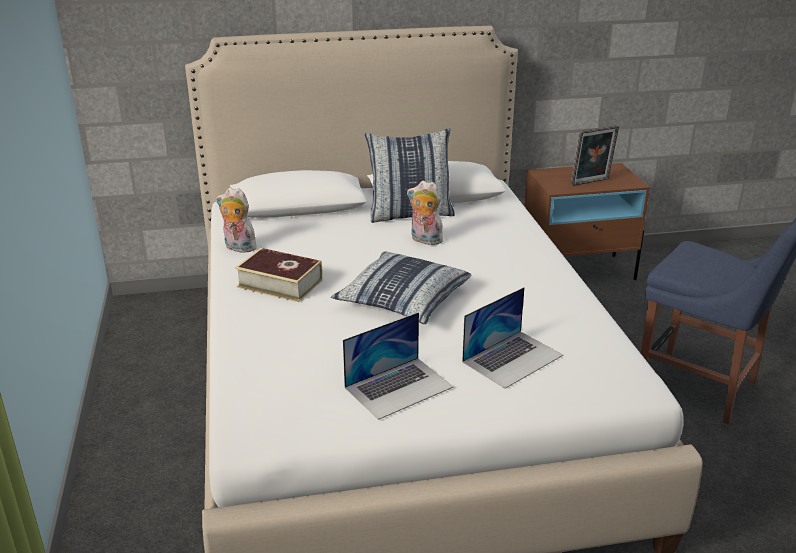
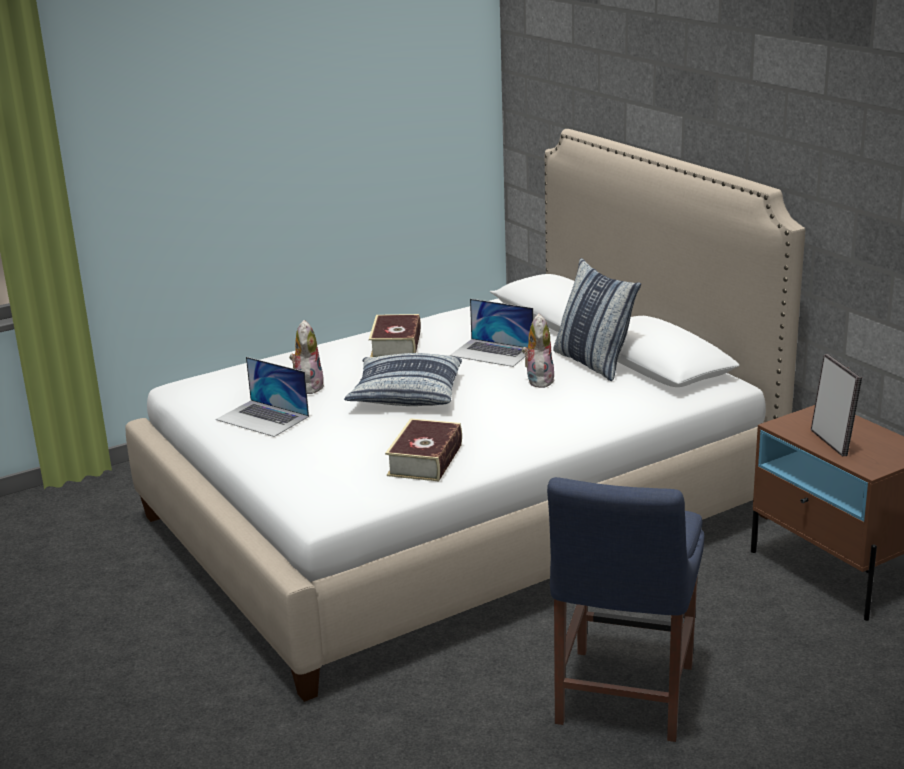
camera: 70 degrees right, 5 degrees down
(238, 248) = (448, 318): plush toy -> plush toy (308, 386)
(512, 358) = (335, 452): laptop -> laptop (492, 352)
(555, 317) = (425, 460): none -> book
(591, 183) = (832, 442): picture frame -> picture frame turned 150 degrees counterclockwise

